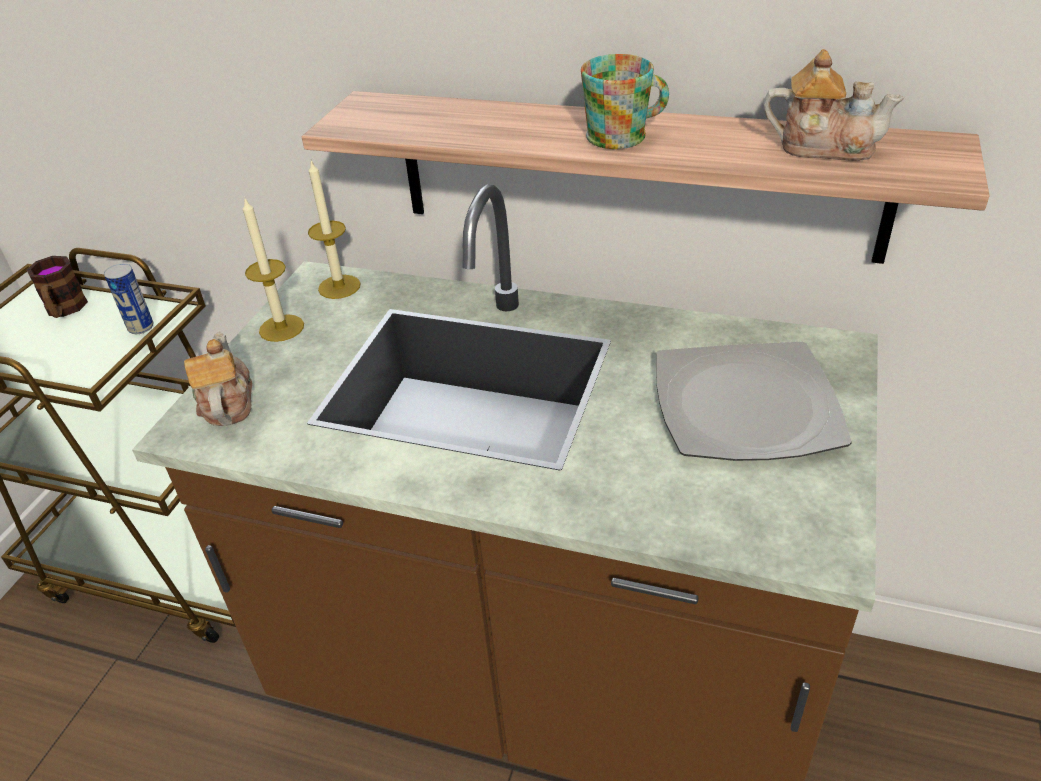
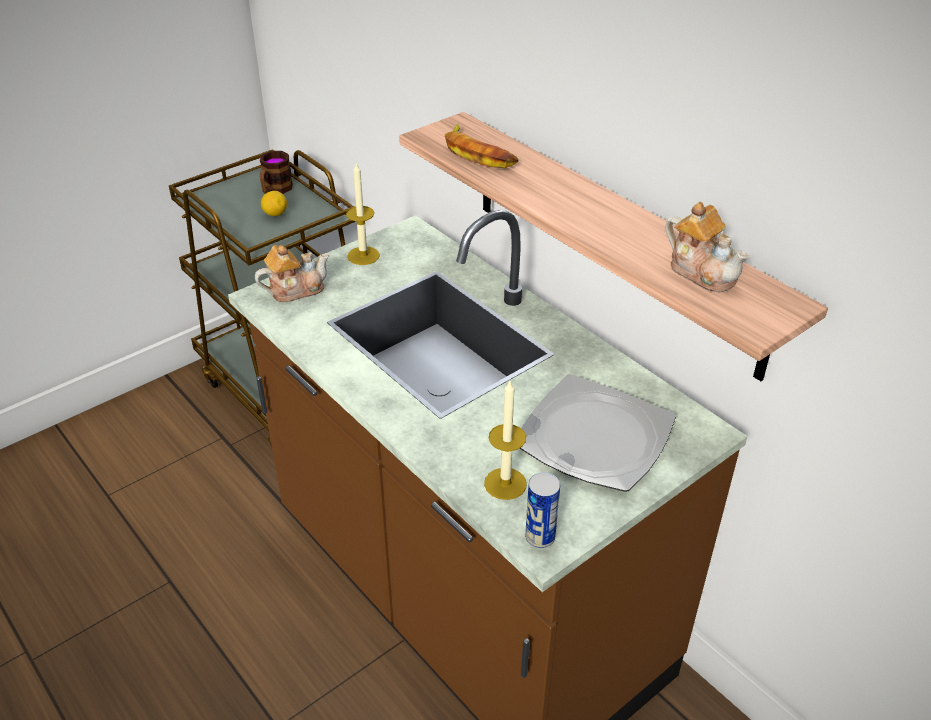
camera: 30 degrees right, 0 degrees up
(89, 337) = (275, 214): none -> lemon
(141, 327) = (308, 220): can -> can (540, 537)
(226, 403) = (295, 290): teapot -> teapot turned 45 degrees clockwise
(339, 287) = (420, 242): candle -> candle (505, 483)
(427, 123) = (478, 154): none -> banana
(625, 136) = (584, 211): mug -> none

